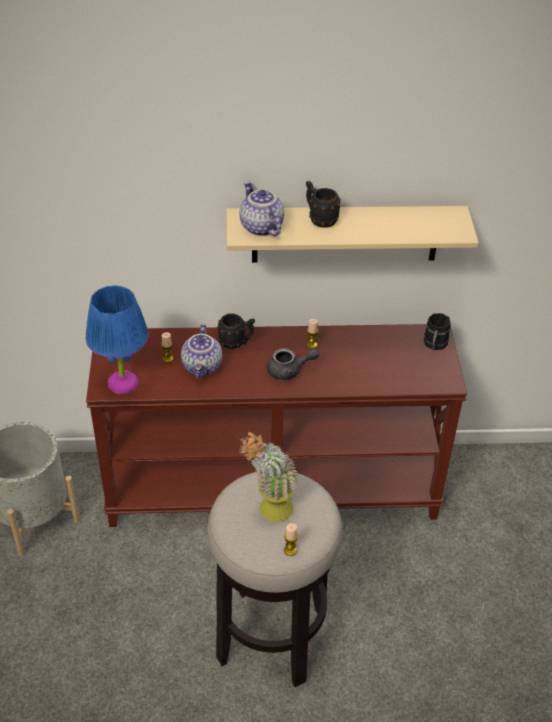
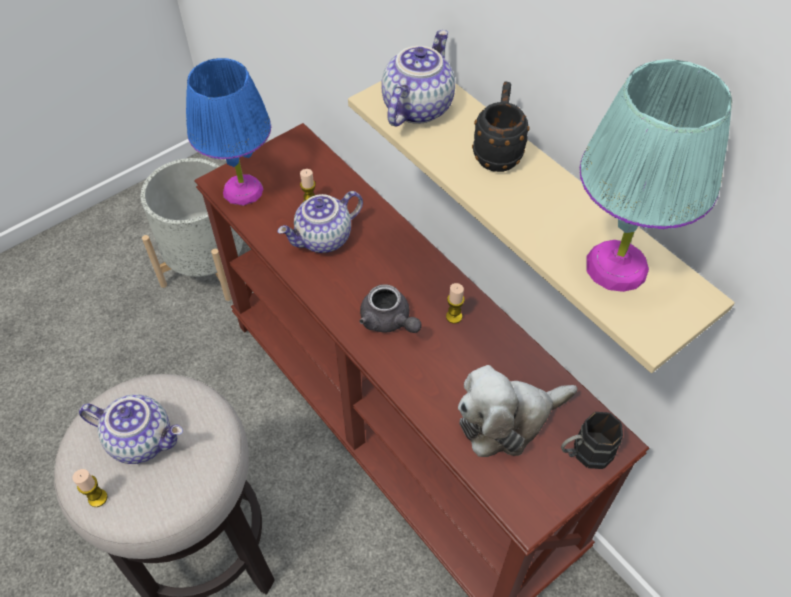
camera: 55 degrees right, 10 degrees up
(236, 342) = (390, 244): black mug -> none
(268, 512) = (142, 439): potted plant -> teapot
(392, 361) = (508, 420): none -> plush toy
(421, 223) = (617, 267): none -> turquoise table lamp

